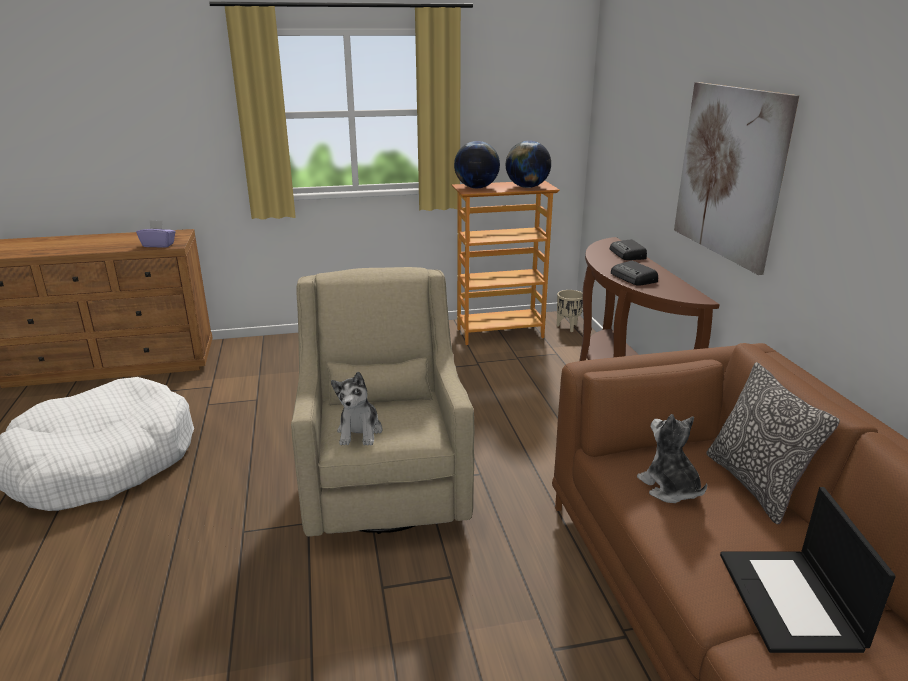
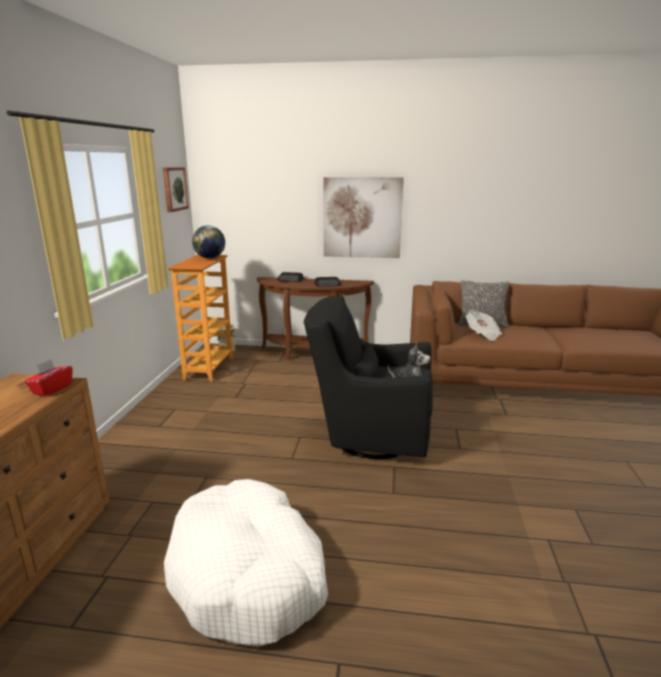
camera: 70 degrees left, 5 degrees down
(158, 245) = (51, 389): purple tissue box -> red tissue box
(385, 487) = (369, 435): beige armchair -> black armchair
(476, 188) = (190, 265): globe -> none
(541, 85) = (174, 189): none -> picture
(669, 488) = (483, 334): plush toy -> newspaper
(790, 601) = (548, 334): laptop -> none

